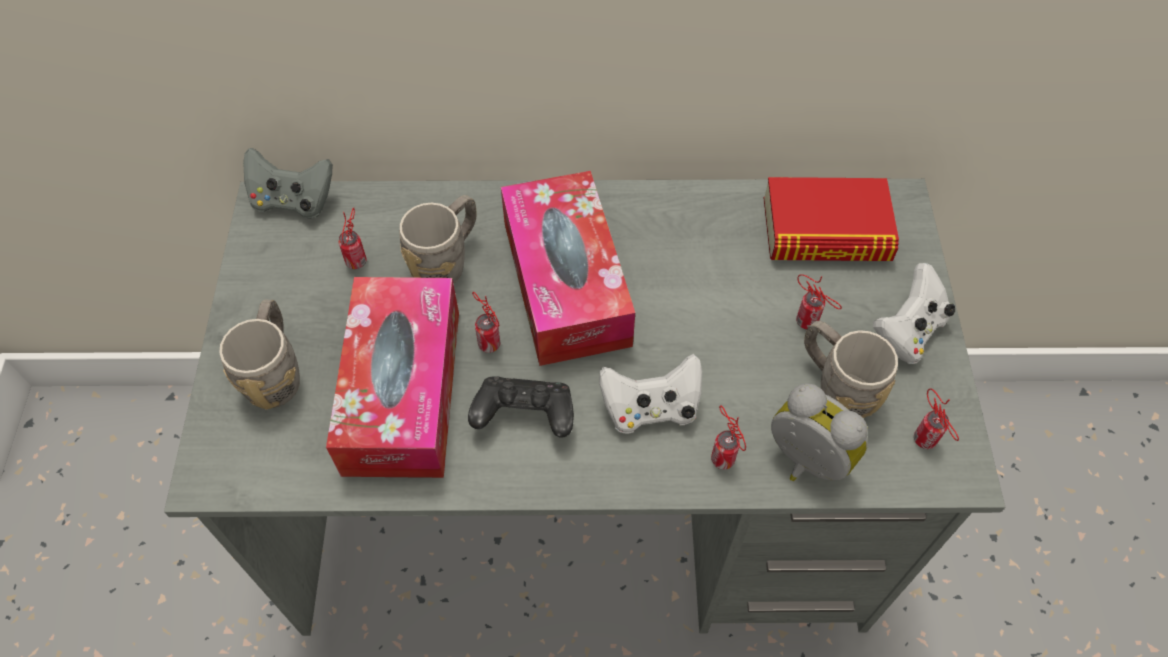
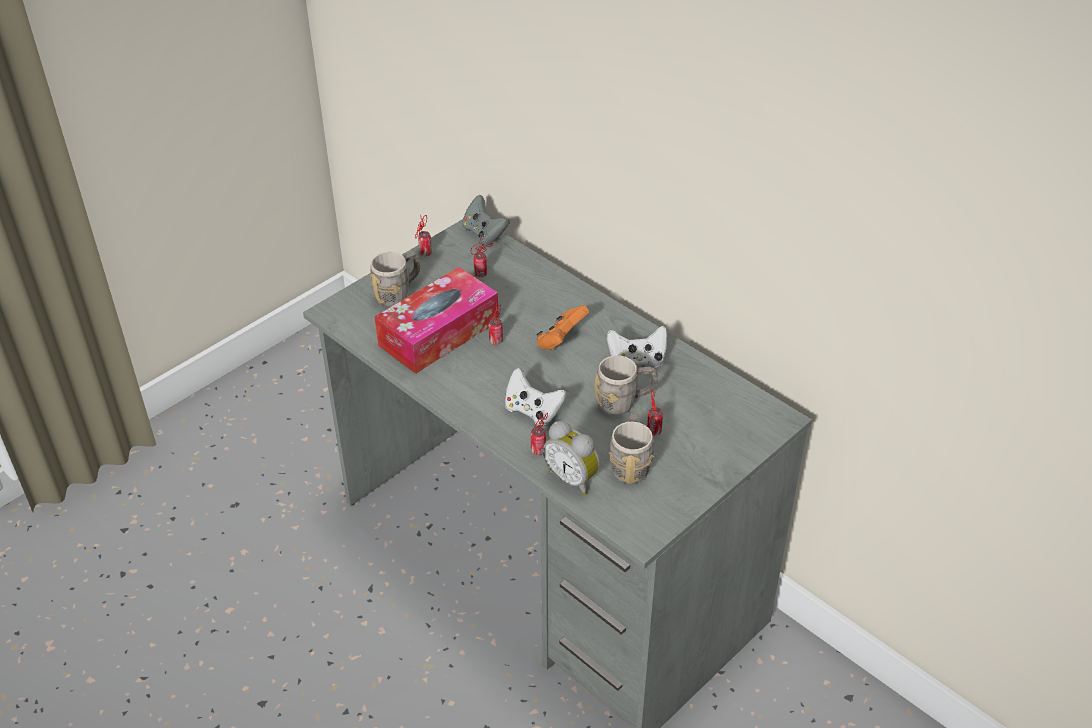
camera: 45 degrees right, 15 degrees down
(447, 261) = (519, 298): grey mug -> grey mug (624, 402)
(524, 416) = (475, 376): black game controller -> none
(566, 283) = (561, 341): tissue box -> orange game controller
(804, 463) = (573, 478): alarm clock -> alarm clock turned 135 degrees clockwise
(825, 230) = (720, 404): book -> none
(907, 331) = (700, 469): white game controller -> white game controller (637, 361)
(926, 442) = (642, 514): can -> can (425, 254)

